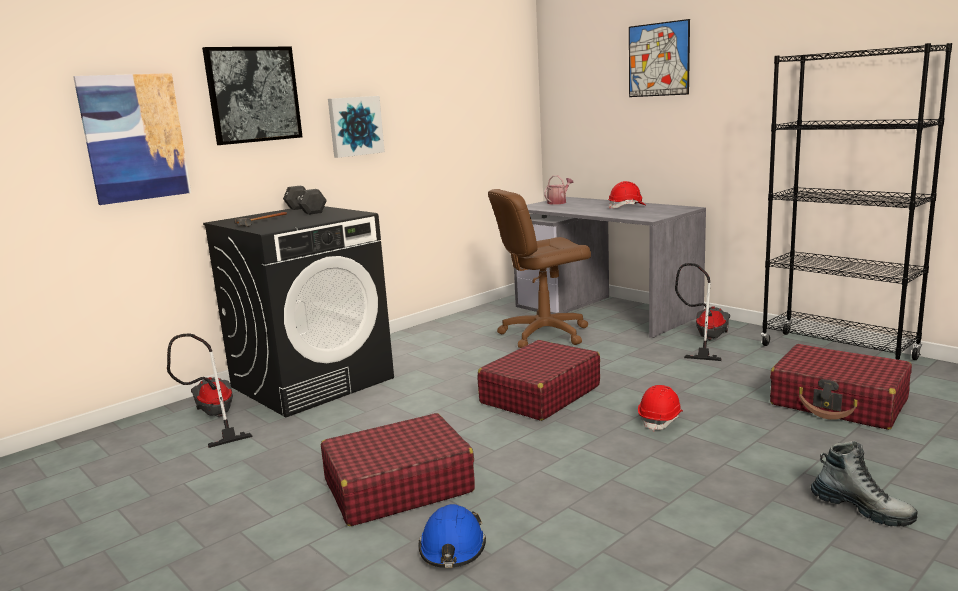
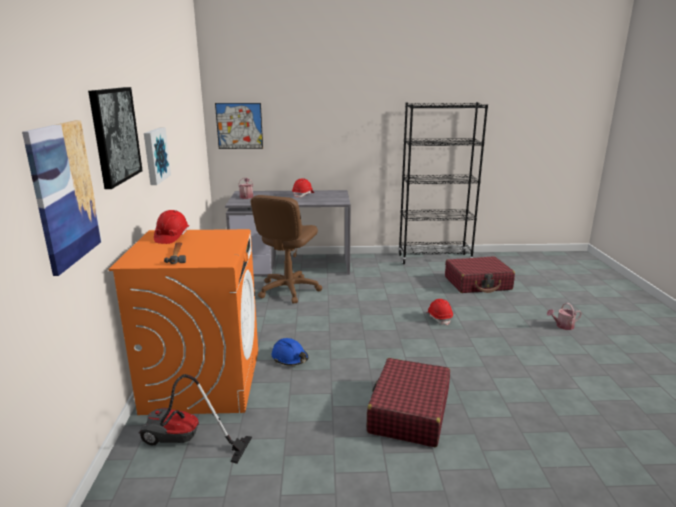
camera: 50 degrees left, 5 degrees up
(305, 211) = (172, 237): black dumbbell -> red hard hat
(313, 382) = (203, 380): black washing machine -> orange washing machine
(452, 549) = (496, 425): blue hard hat -> blue hard hat (290, 358)
(540, 395) = (363, 327): red suitcase -> none
(658, 59) = (310, 98): picture -> picture (239, 126)
(705, 339) = (374, 268): vacuum cleaner -> none
(861, 509) = (562, 326): boot -> watering can

